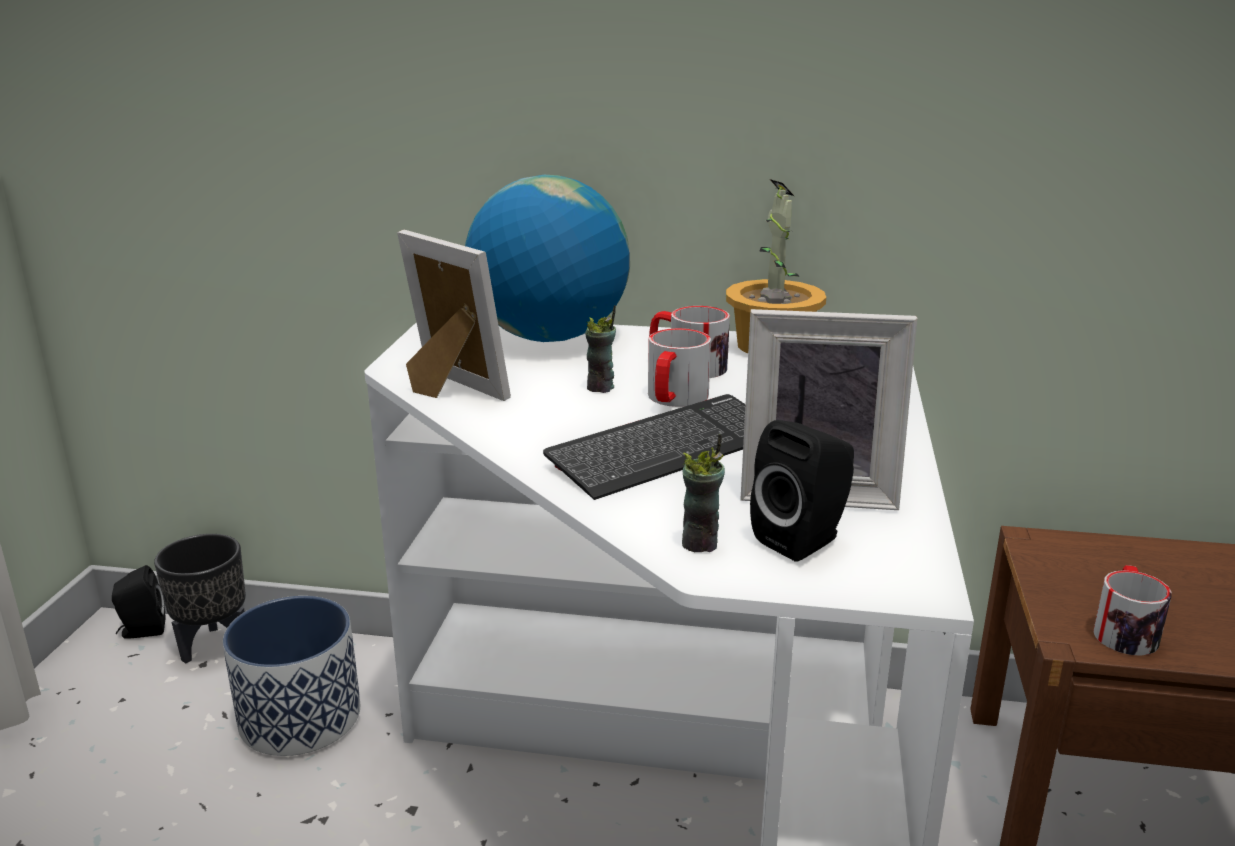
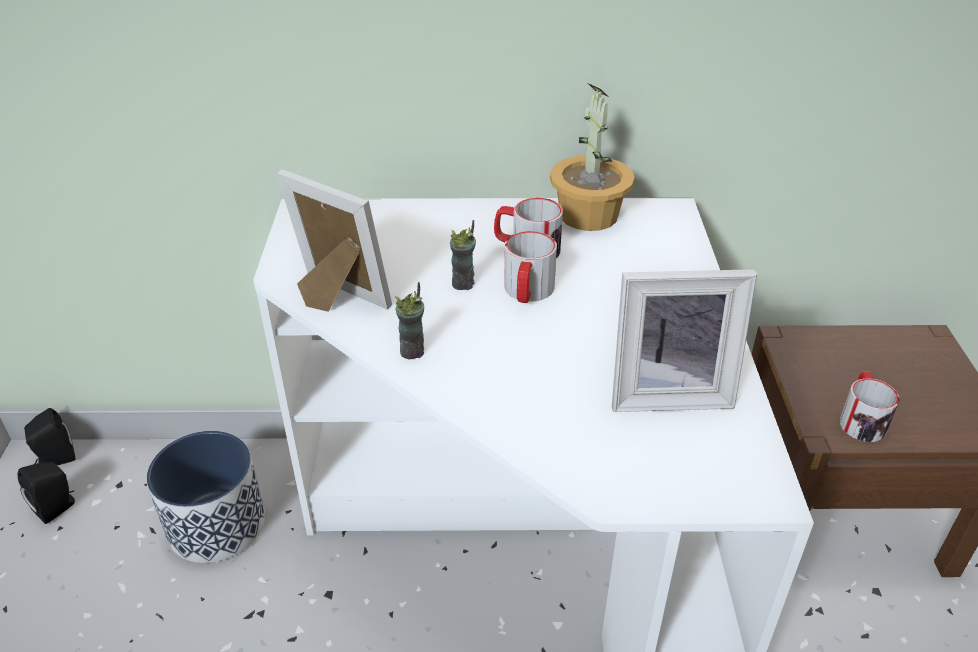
camera: 10 degrees left, 15 degrees up
(215, 645) = (124, 465): black planter -> none
(549, 337) = (400, 221): globe -> none
(667, 450) = (539, 356): keyboard -> none
(701, 544) = (595, 466): cup -> cup (413, 351)
(804, 540) = (672, 451): black speaker -> black speaker (57, 507)

